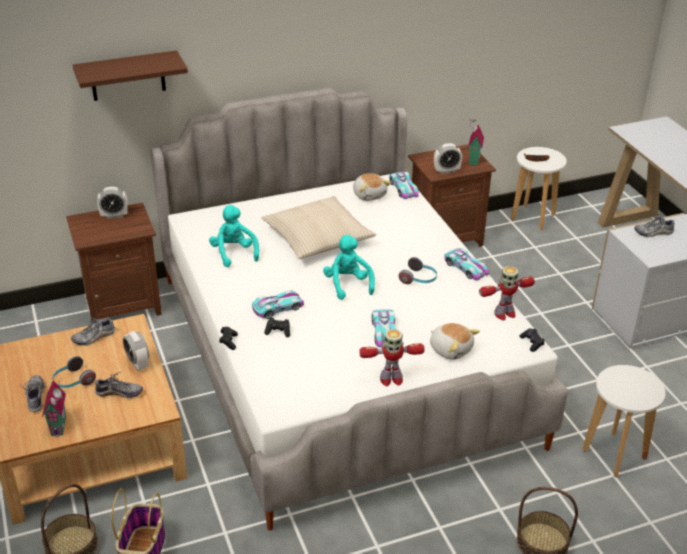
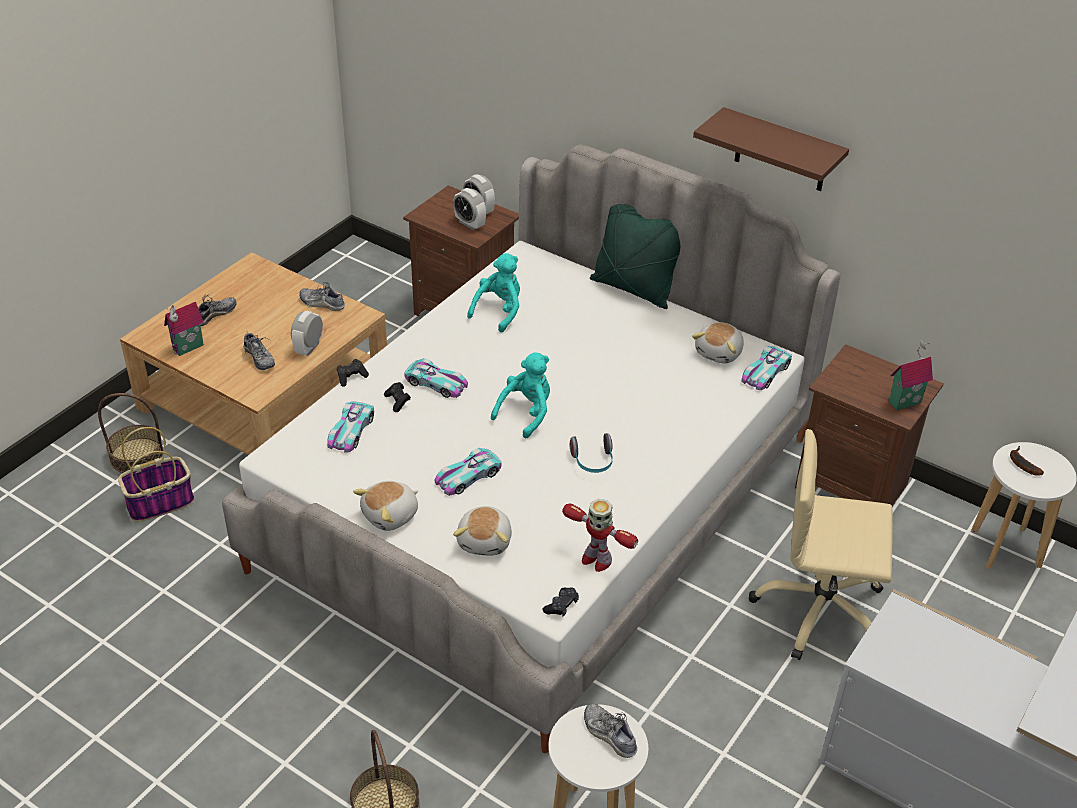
camera: 55 degrees right, 5 degrees up
(73, 381) = (252, 324): headphones -> none
(127, 76) = (528, 62): brown shelf -> brown shelf (781, 151)
(275, 196) = (633, 289): none -> green pillow
(317, 237) = (590, 353): beige pillow -> none
(390, 379) = (391, 515): toy robot -> plush toy
(446, 171) = (849, 389): alarm clock -> alarm clock (470, 224)
(466, 268) = (656, 491): toy car -> toy car (351, 431)
(525, 296) = (820, 611): none -> beige office chair
(653, 232) = (940, 640): shoe -> shoe (609, 734)

